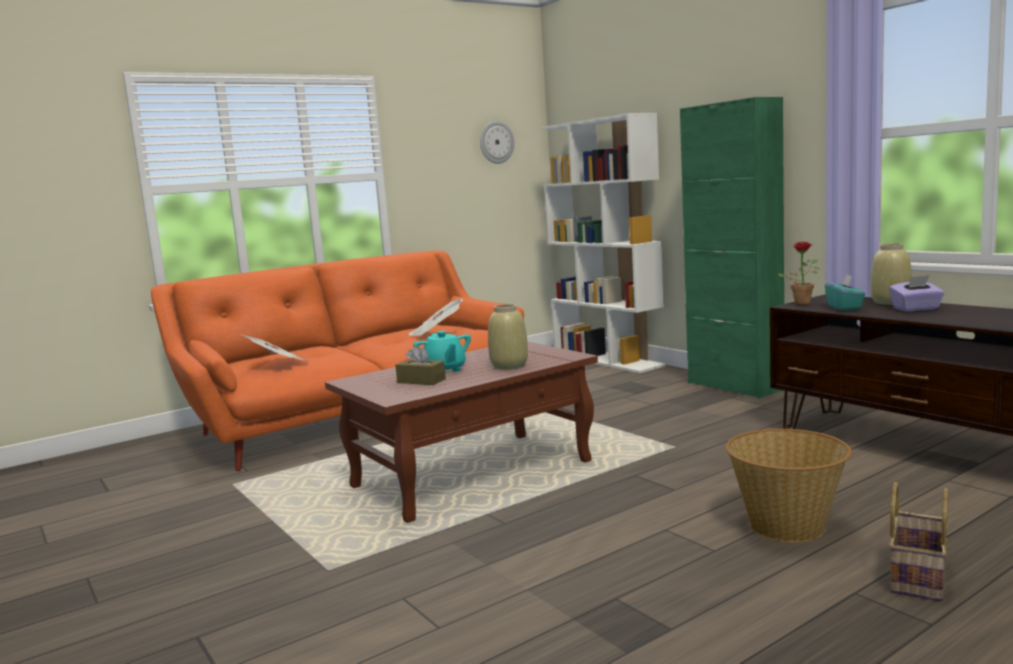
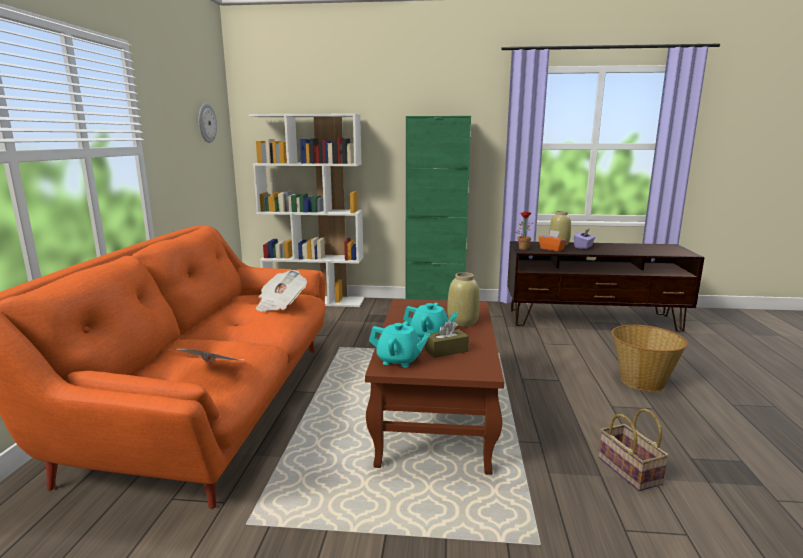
camera: 50 degrees left, 5 degrees up
(371, 379) = (399, 360): none -> turquoise teapot
(844, 307) = (552, 249): turquoise tissue box -> orange tissue box
(916, 576) = (725, 386): basket -> basket (627, 470)

